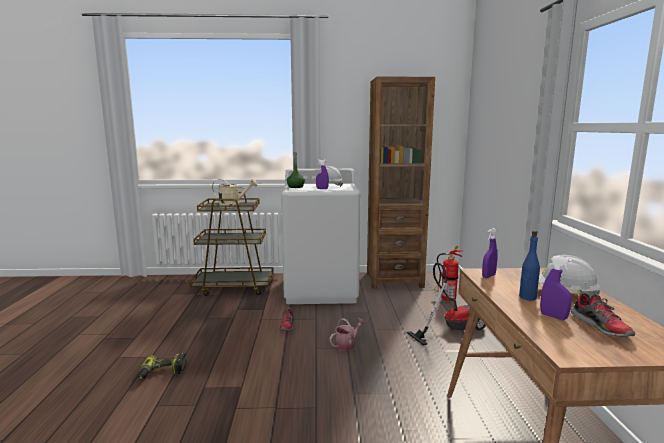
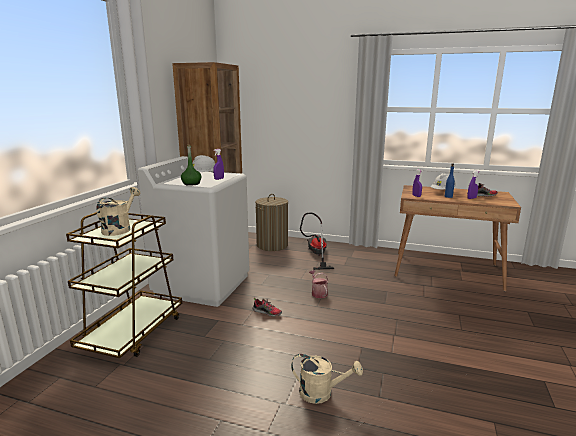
camera: 70 degrees left, 5 degrees up
(162, 373) = (322, 393): power drill -> beige watering can
(446, 299) = (272, 245): fire extinguisher -> laundry basket

